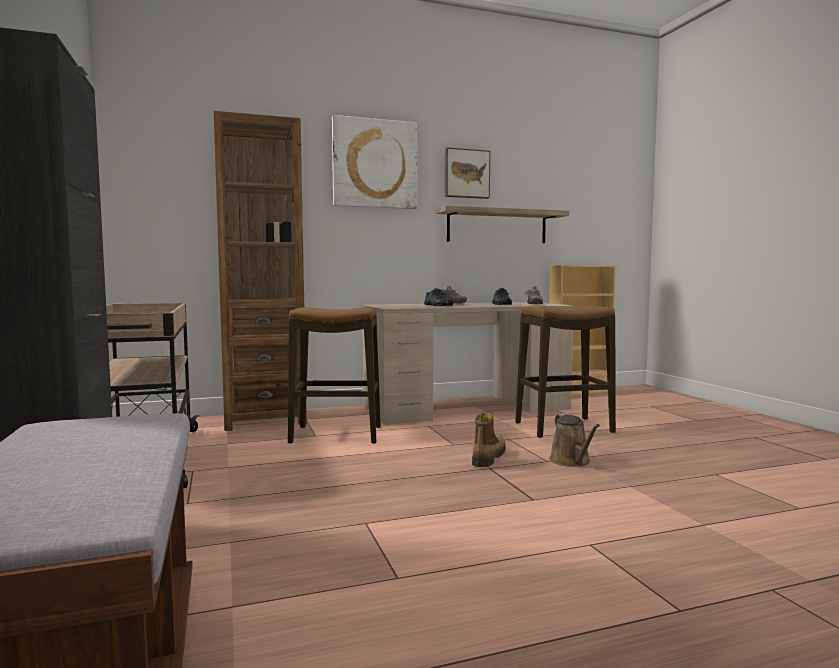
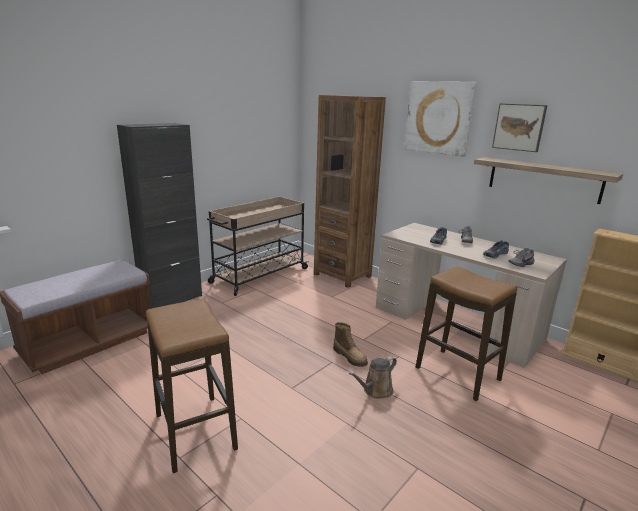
camera: 60 degrees right, 15 degrees up
(336, 435) = (339, 301): stool -> stool (195, 431)
(487, 457) = (350, 357): boot -> boot turned 60 degrees clockwise

